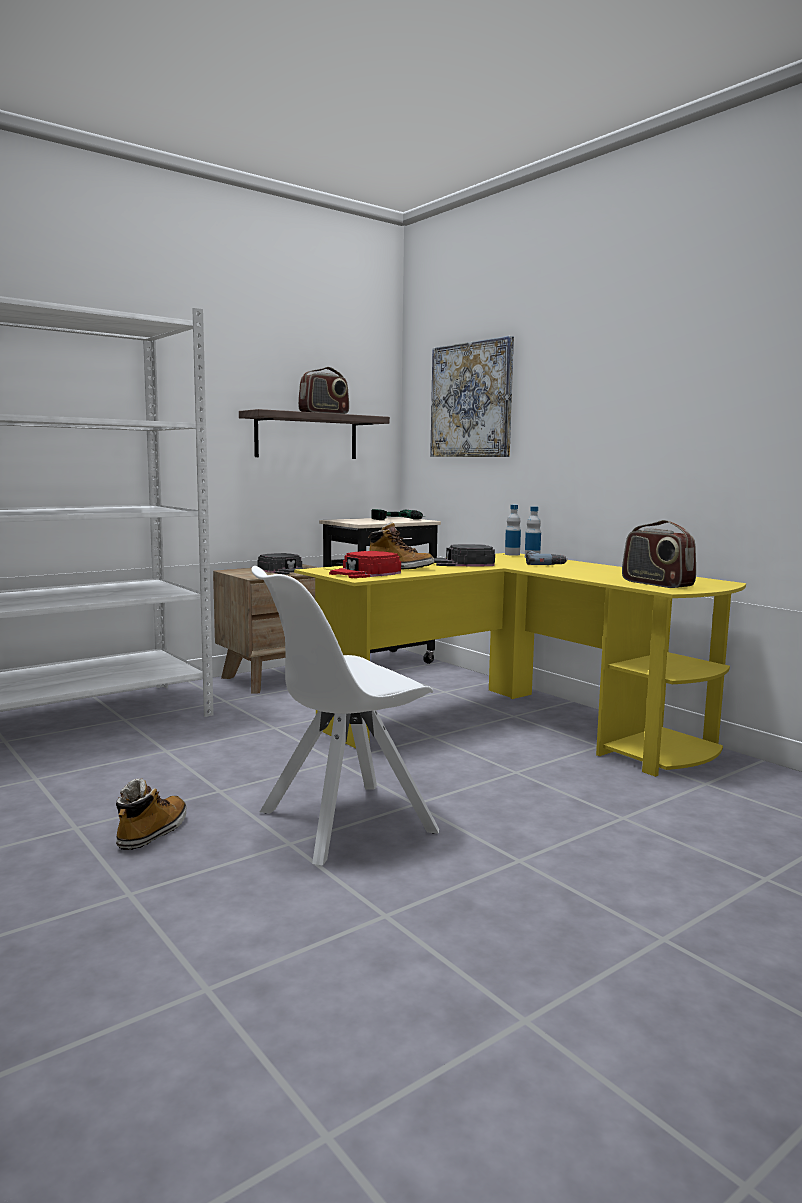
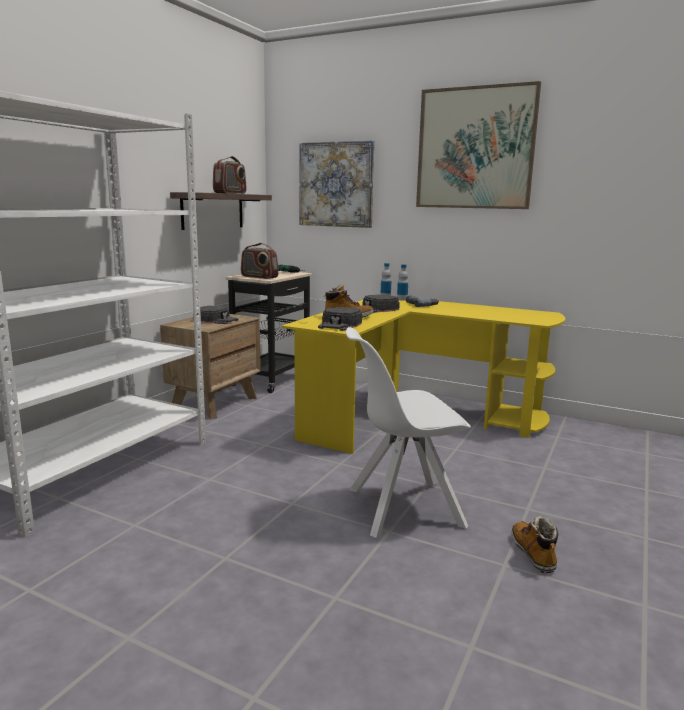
camera: 25 degrees left, 5 degrees up
(153, 832) = (288, 547): boot -> boot (533, 553)
(344, 822) = (402, 508): white chair -> white chair turned 45 degrees clockwise
(365, 573) = (340, 325): red cap -> black cap
(633, 334) = (475, 148): none -> picture
(656, 584) = (521, 318): radio -> radio (259, 277)

